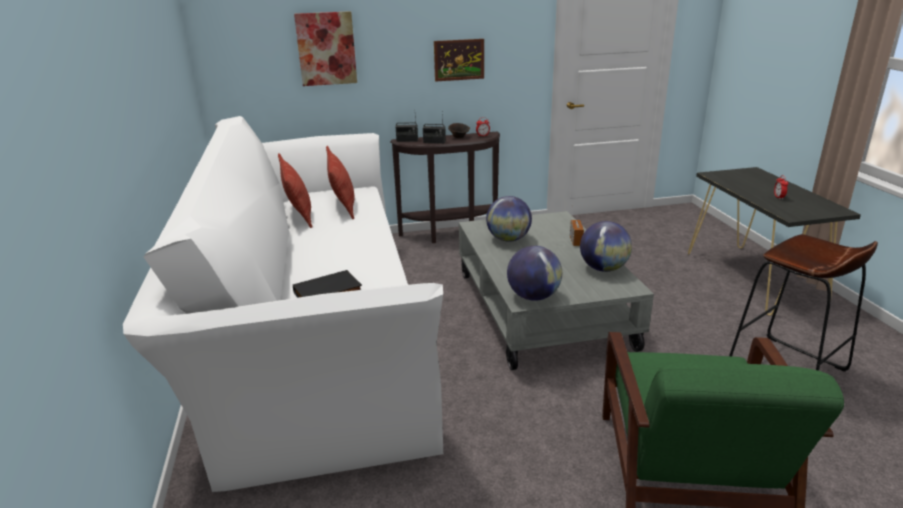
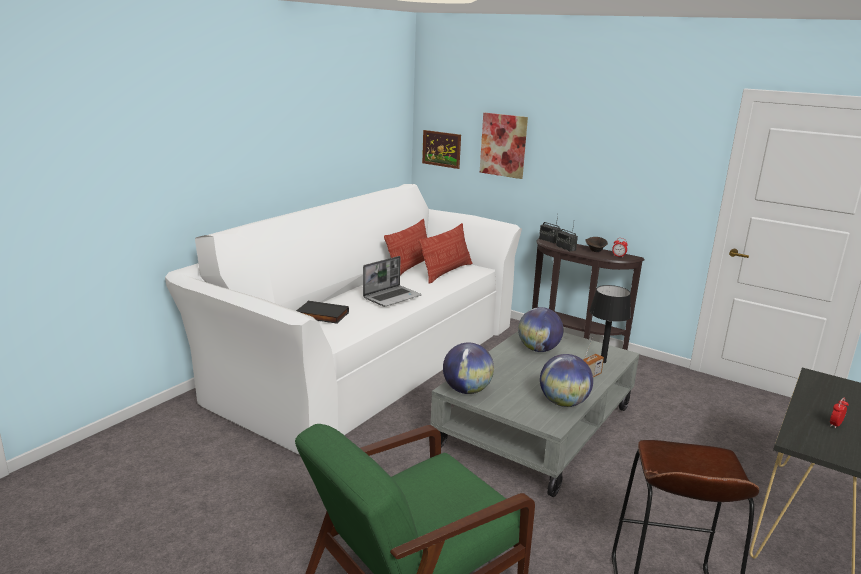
camera: 45 degrees right, 5 degrees down
(355, 244) = (392, 297): none -> laptop
(459, 60) = (616, 177): picture -> picture (441, 149)
(561, 227) = (603, 361): none -> black table lamp

